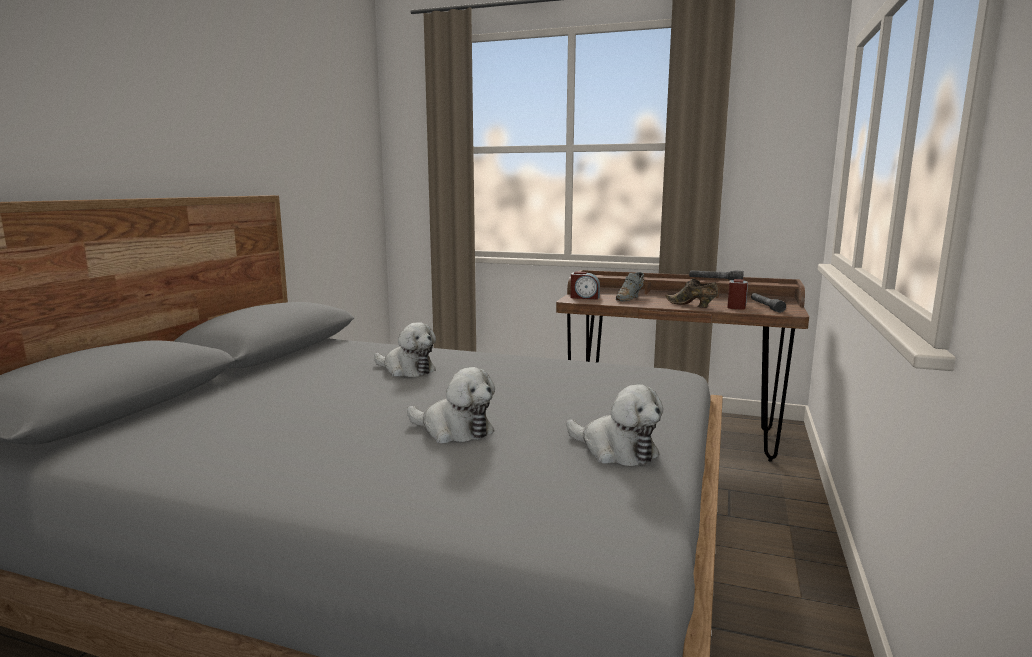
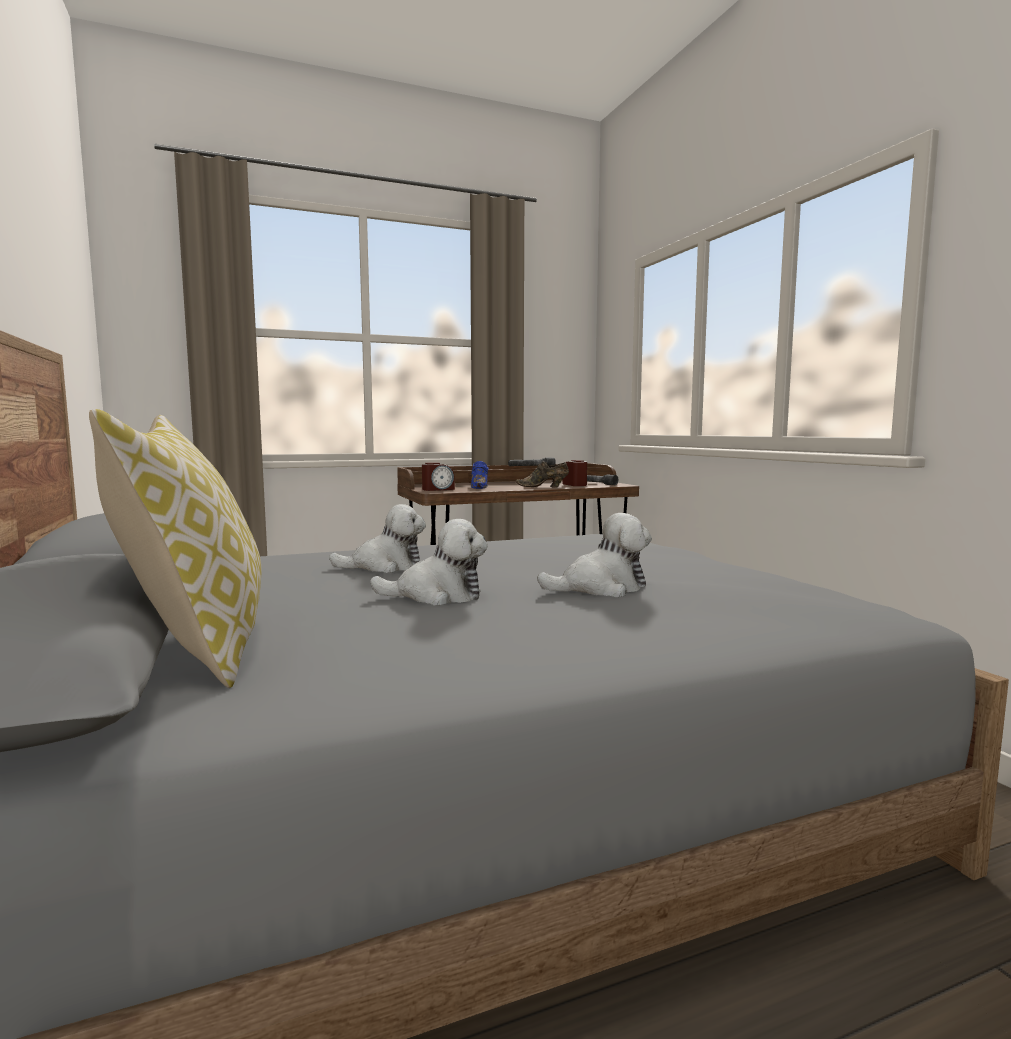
camera: 40 degrees left, 5 degrees down
(182, 407) = (199, 646): none -> pillow
(615, 451) = (734, 575): plush toy -> plush toy (437, 596)
(630, 298) = (479, 487): grey shoe -> blue shoe

